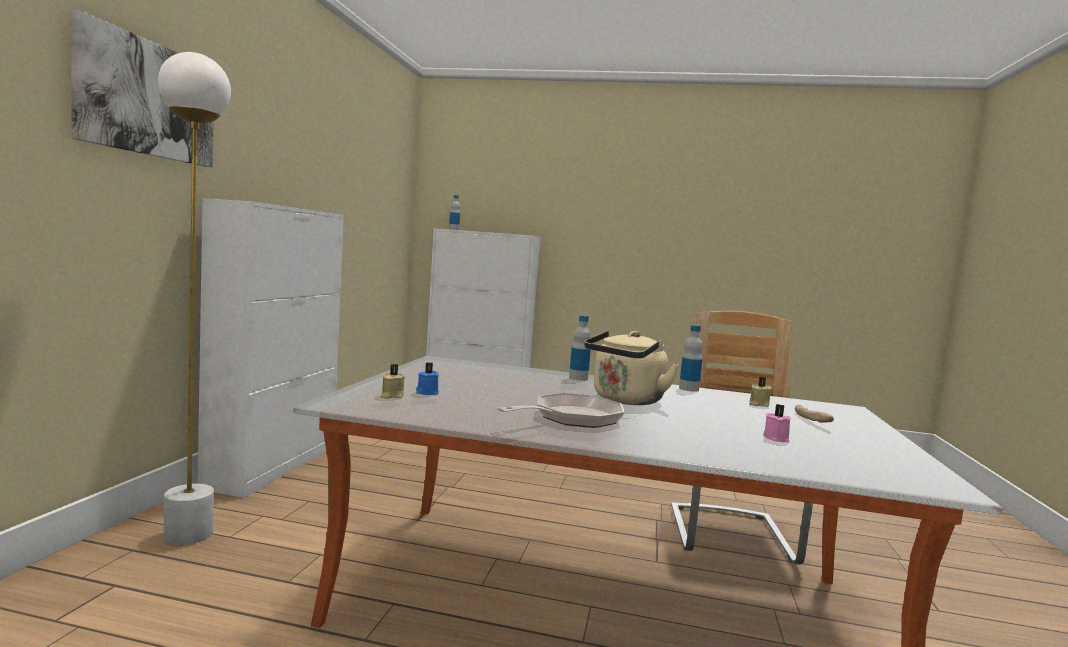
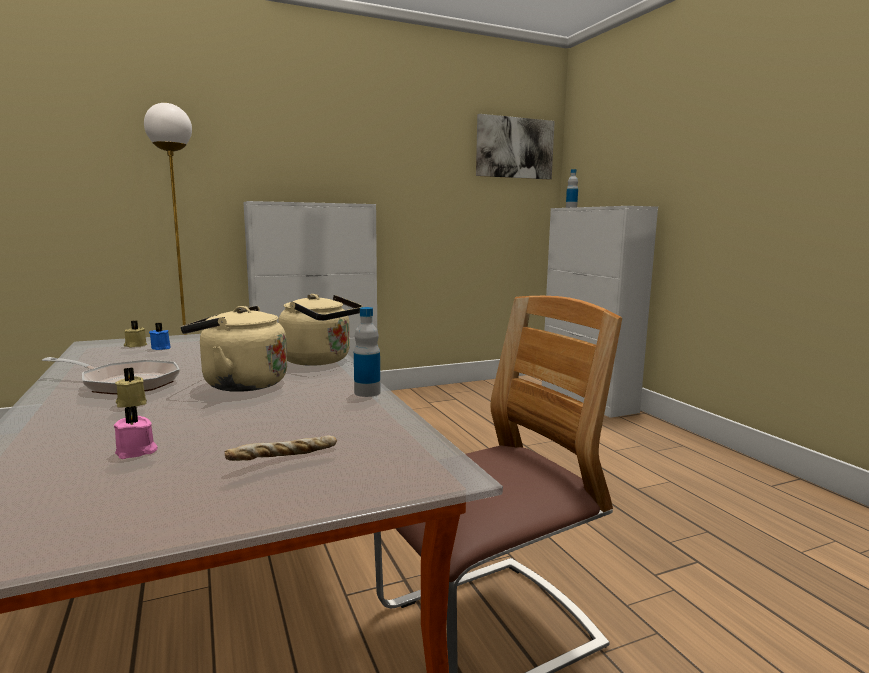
camera: 55 degrees right, 5 degrees up
(147, 99) = (192, 140): picture -> picture (514, 148)
(578, 378) = (320, 361): bottle -> beige kettle
(758, 404) = (342, 426): beige candle -> beige candle (131, 403)

